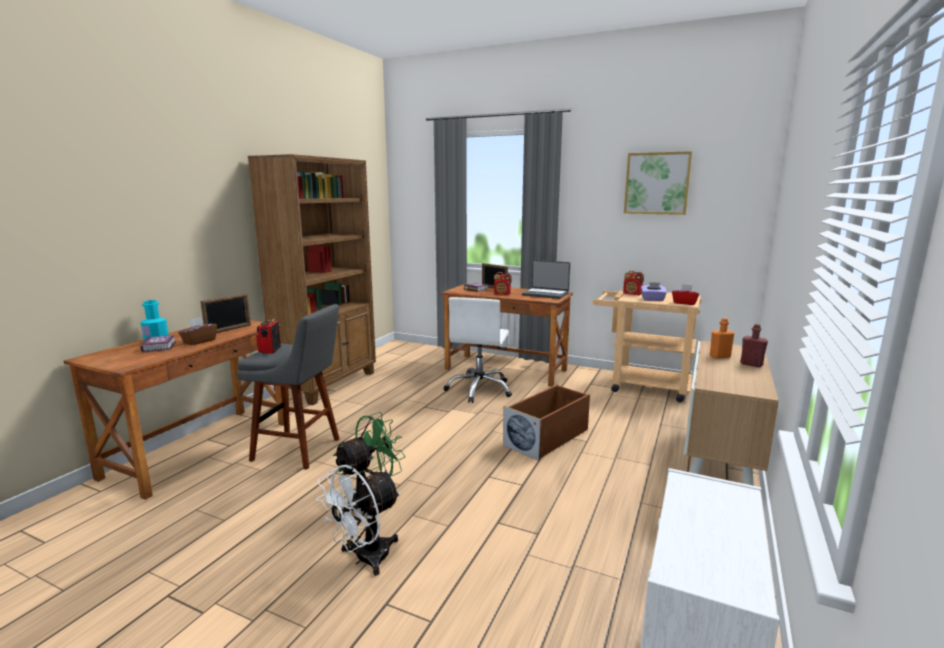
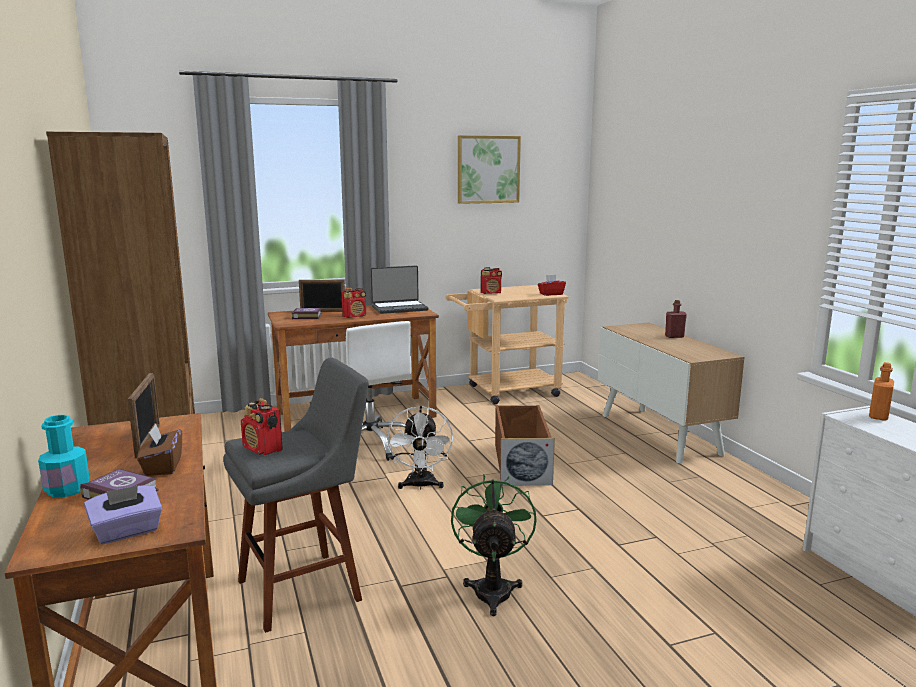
camera: 45 degrees left, 0 degrees up
(364, 559) = (590, 630): white fan -> white fan (420, 486)
(652, 299) = (520, 295): purple tissue box -> purple tissue box (127, 532)
(719, 356) = (645, 336): orange bottle -> orange bottle (878, 416)

